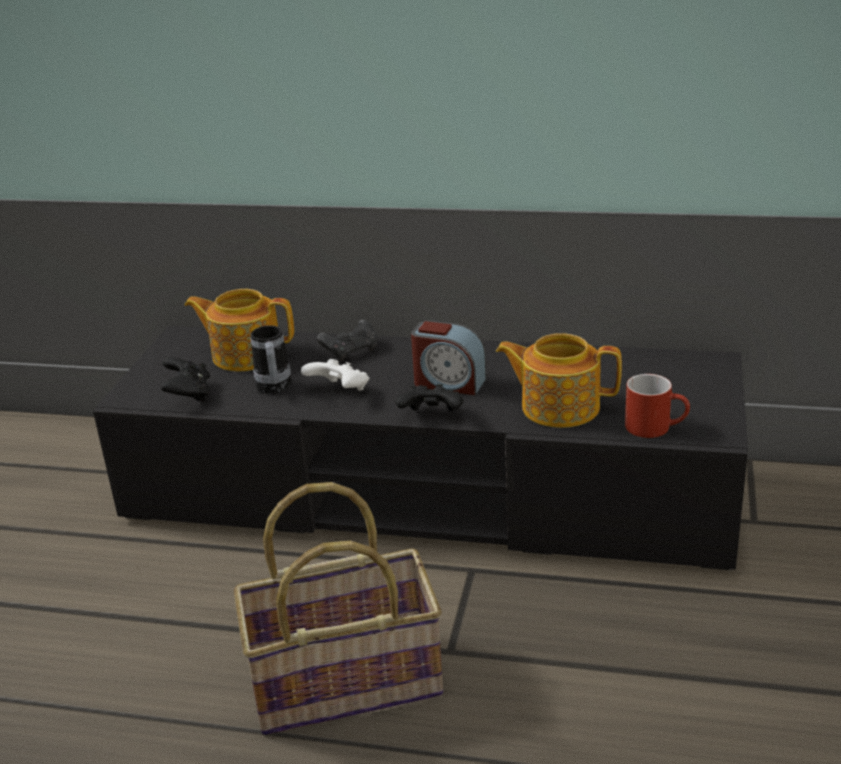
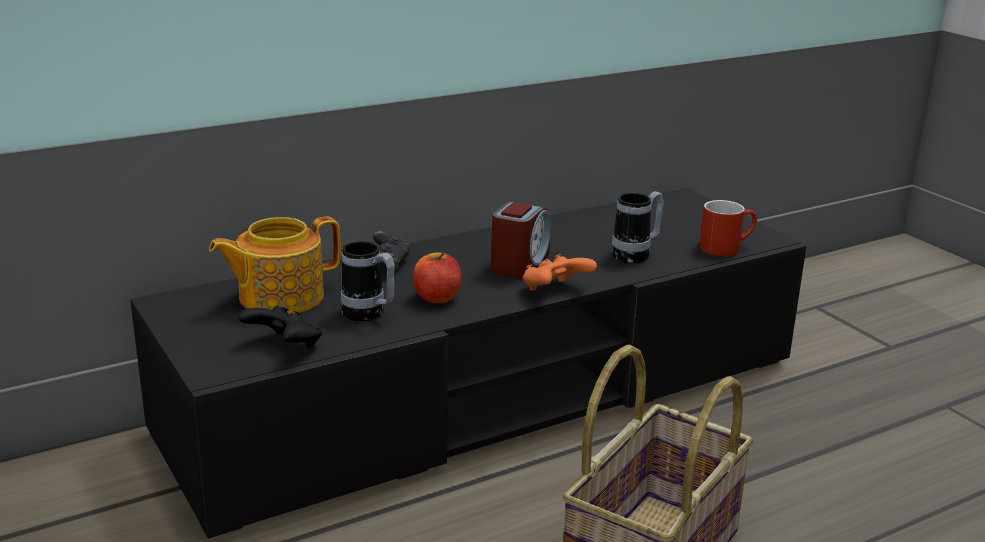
camera: 45 degrees left, 5 degrees down
(339, 391) = (437, 298): white game controller -> apple
(432, 417) = (555, 291): black game controller -> orange game controller
(449, 382) = (519, 263): alarm clock -> alarm clock turned 45 degrees counterclockwise
(558, 407) = (636, 255): teapot -> mug

